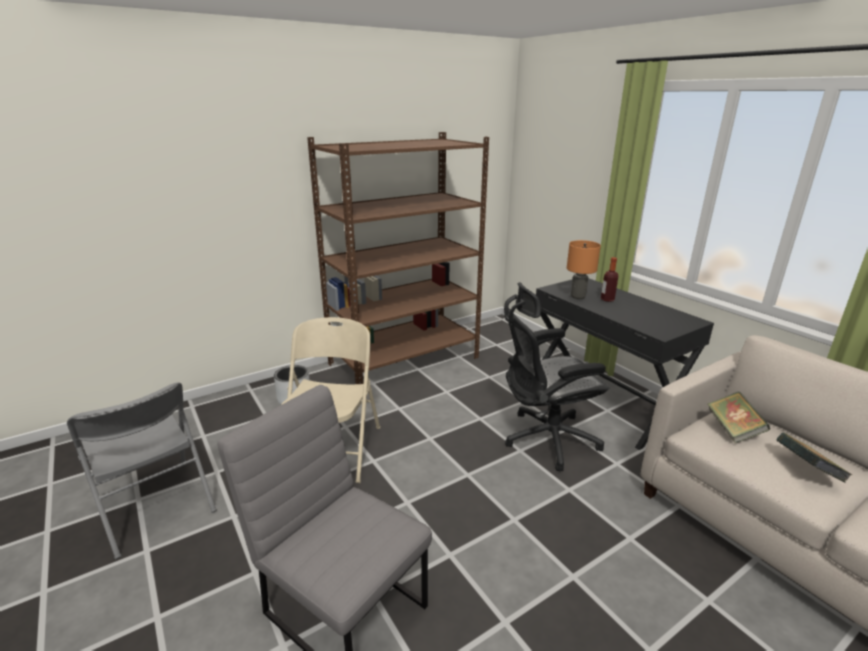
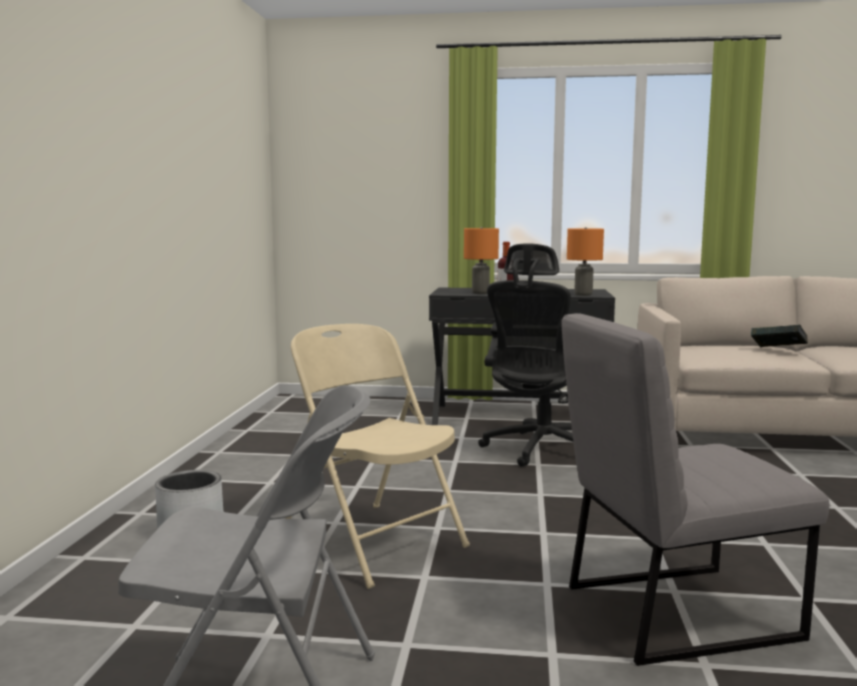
camera: 50 degrees left, 15 degrees down
(404, 360) = (260, 455): brown bookcase -> none
(649, 328) = (583, 295): none -> orange table lamp
(733, 430) = (708, 349): book -> none

